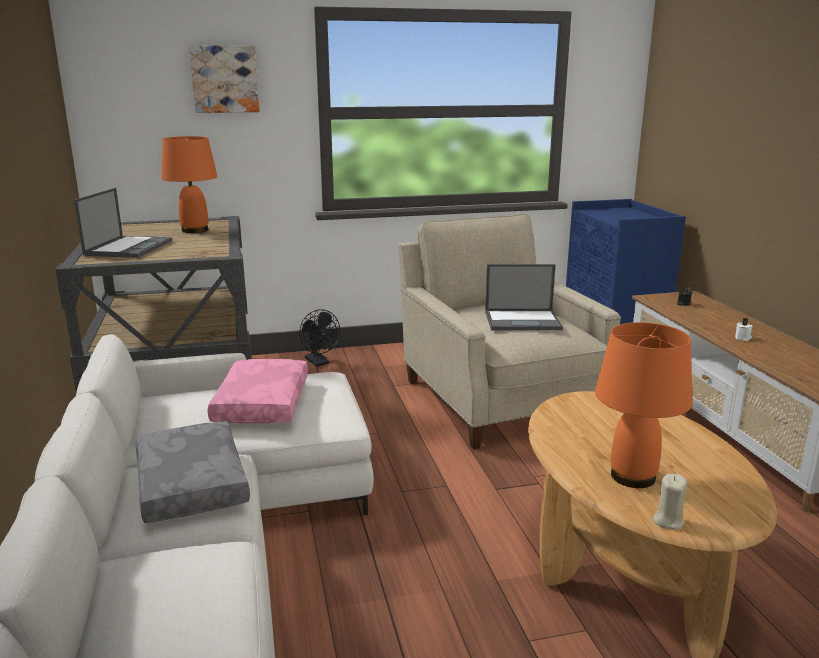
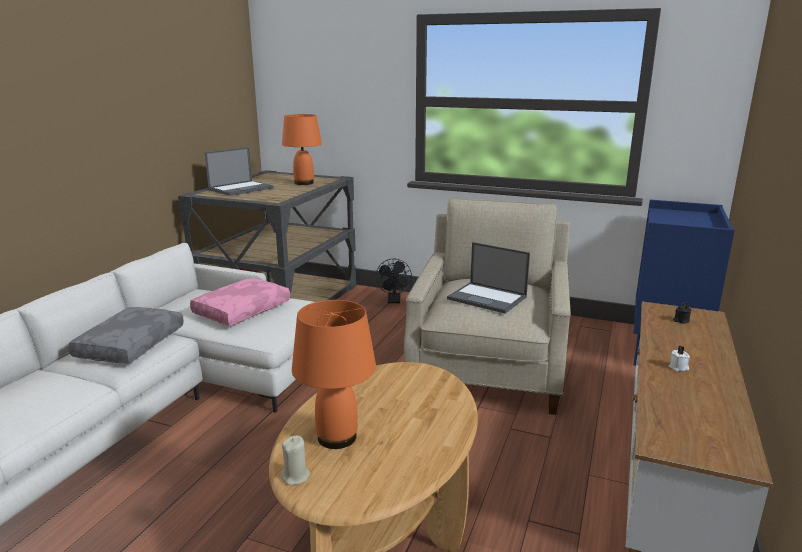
camera: 35 degrees right, 0 degrees up
(225, 79) = (350, 72): picture -> none

